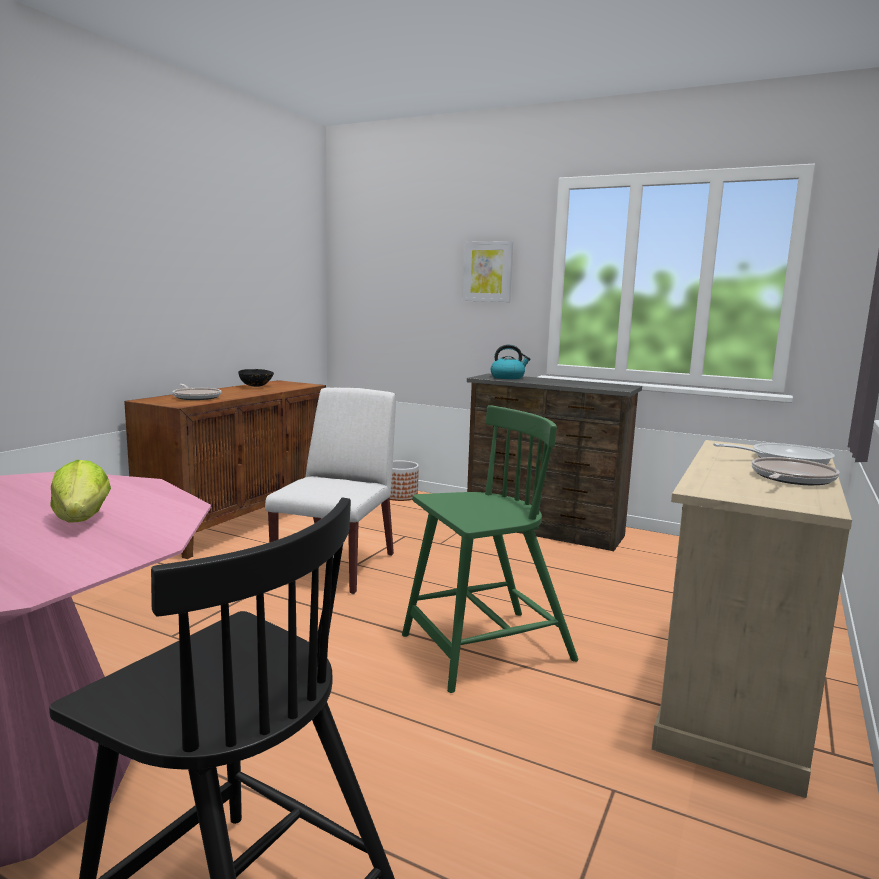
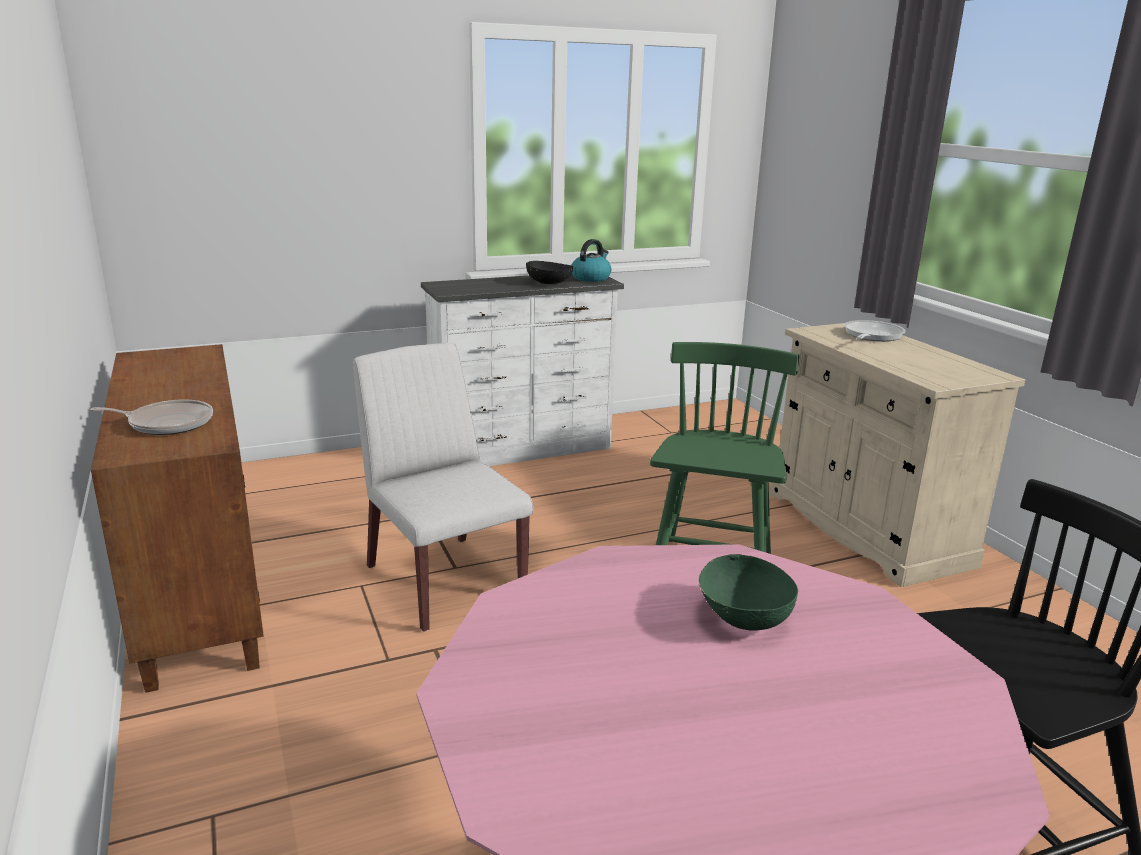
camera: 50 degrees left, 10 degrees up
(81, 520) = (743, 617): lettuce -> green bowl
(256, 386) = (149, 375): black bowl -> black bowl (549, 283)
(400, 496) = (308, 468): planter -> none
(488, 271) = (384, 144): picture -> none
(508, 377) = (468, 286): kettle -> kettle (591, 278)
(544, 530) = (523, 450): brown dresser -> white dresser
(790, 478) = (924, 354): frying pan -> none

